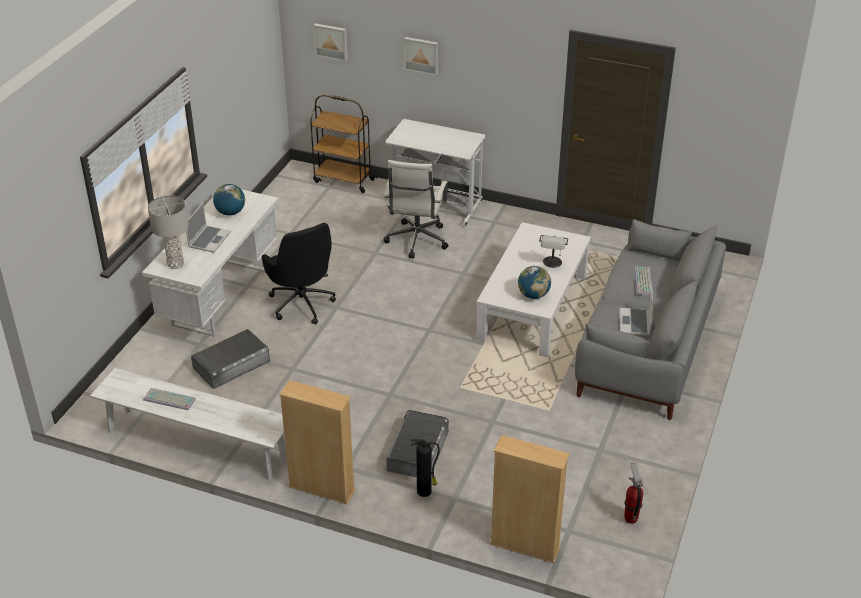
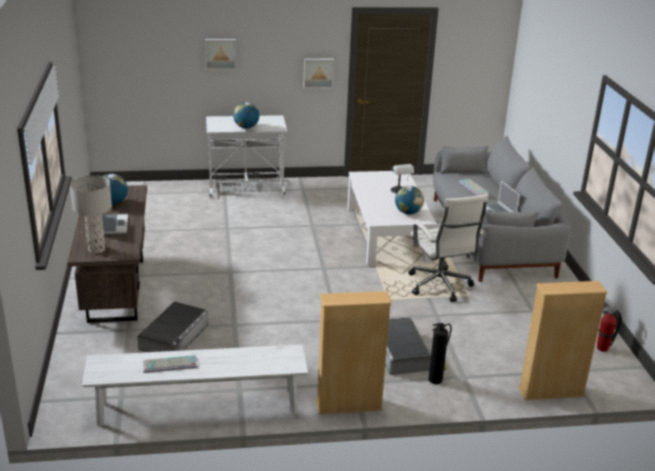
camera: 30 degrees left, 10 degrees down
(221, 296) = (116, 289): white desk -> brown desk
(302, 304) = (198, 277): black office chair -> none
(331, 41) = (131, 56): picture -> picture (318, 72)
(343, 181) = (152, 187): brown cart -> none
(416, 242) = (254, 214): white office chair -> white office chair (440, 287)
(430, 144) = (246, 127): none -> globe

